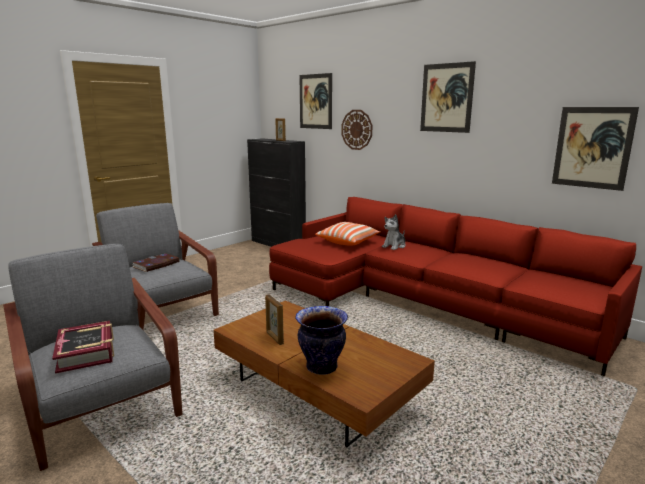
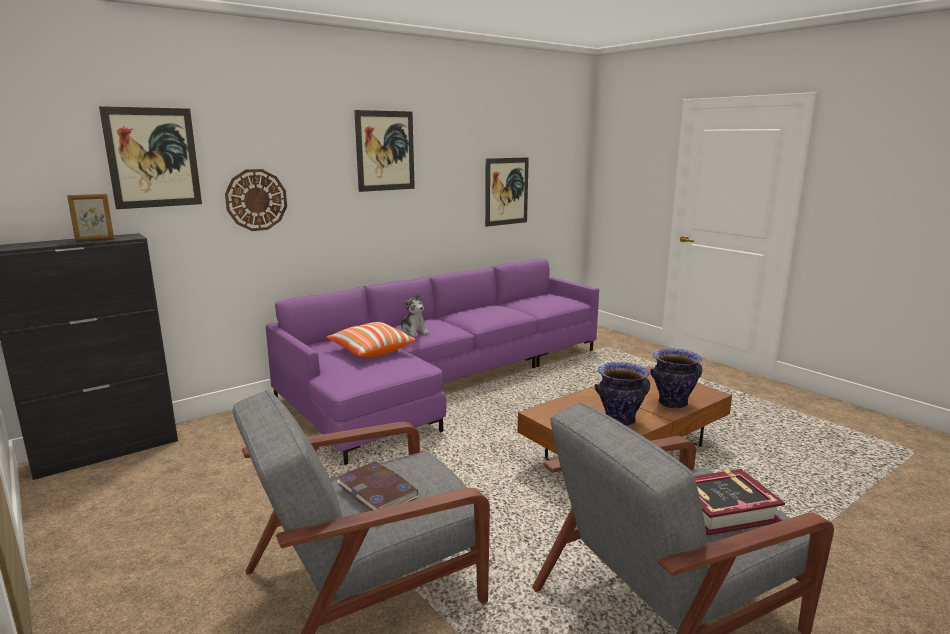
camera: 80 degrees left, 0 degrees up
(274, 338) = (619, 421): picture frame -> vase
(421, 302) = (442, 381): red sofa -> purple sofa

